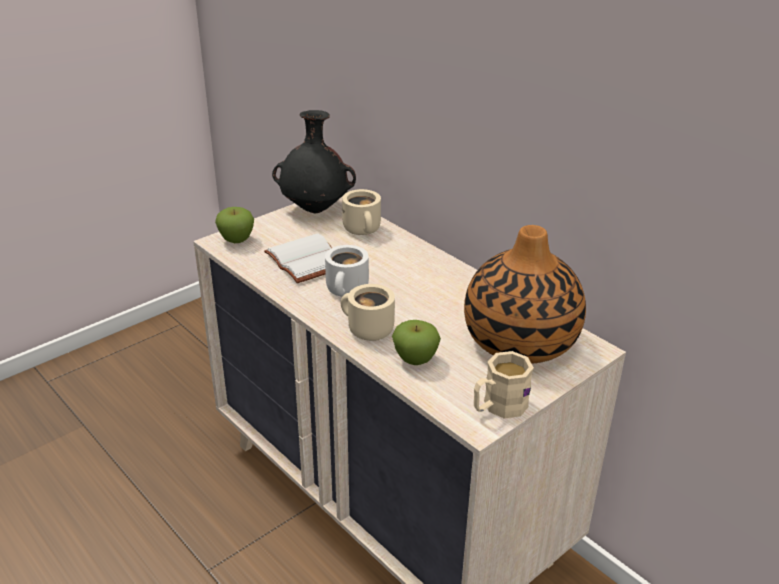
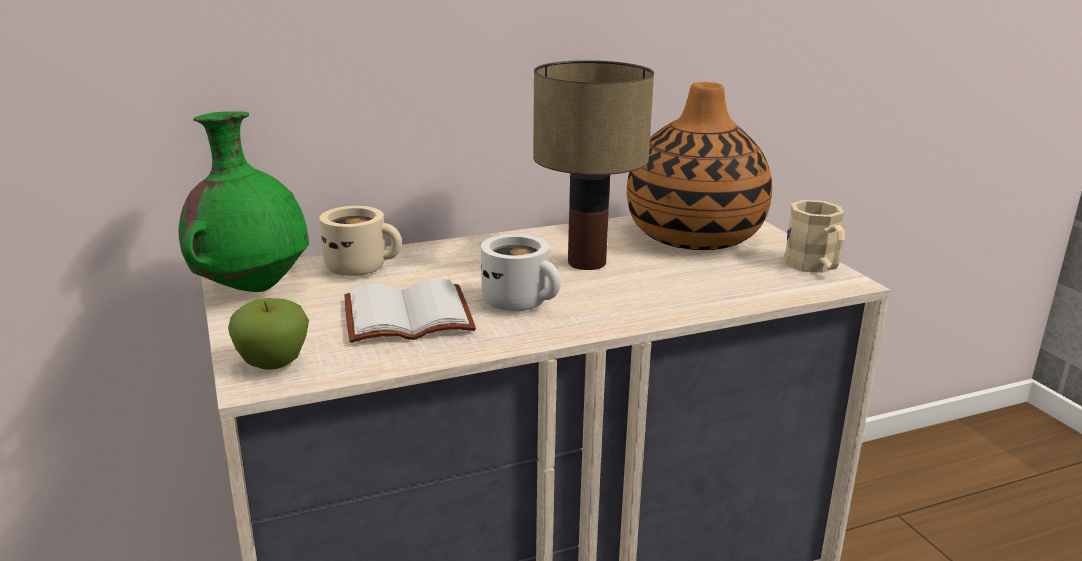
camera: 70 degrees left, 10 degrees down
(316, 209) = (253, 288): black vase -> green vase
(366, 330) = (629, 306): beige mug -> none
(415, 359) = (710, 290): apple -> none
(428, 301) = (584, 262): none -> table lamp

